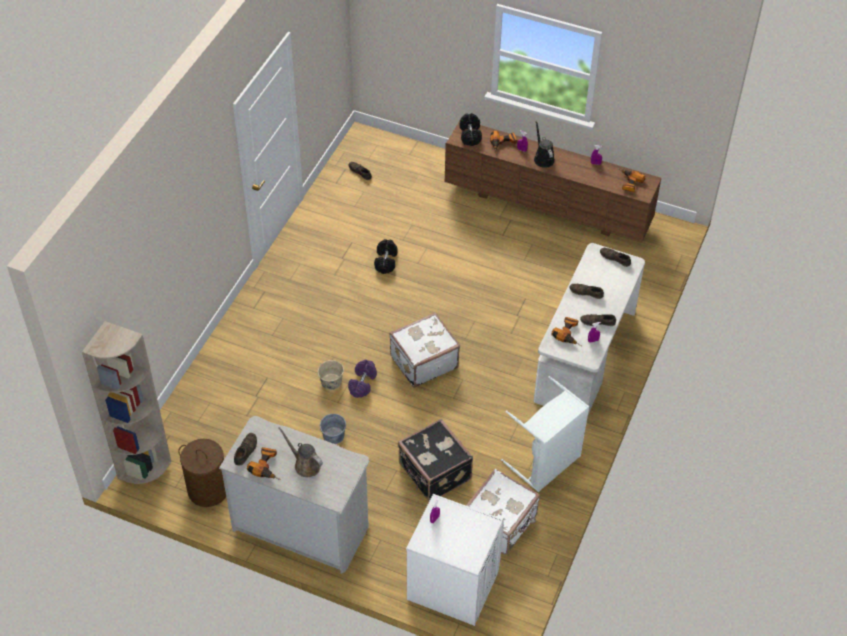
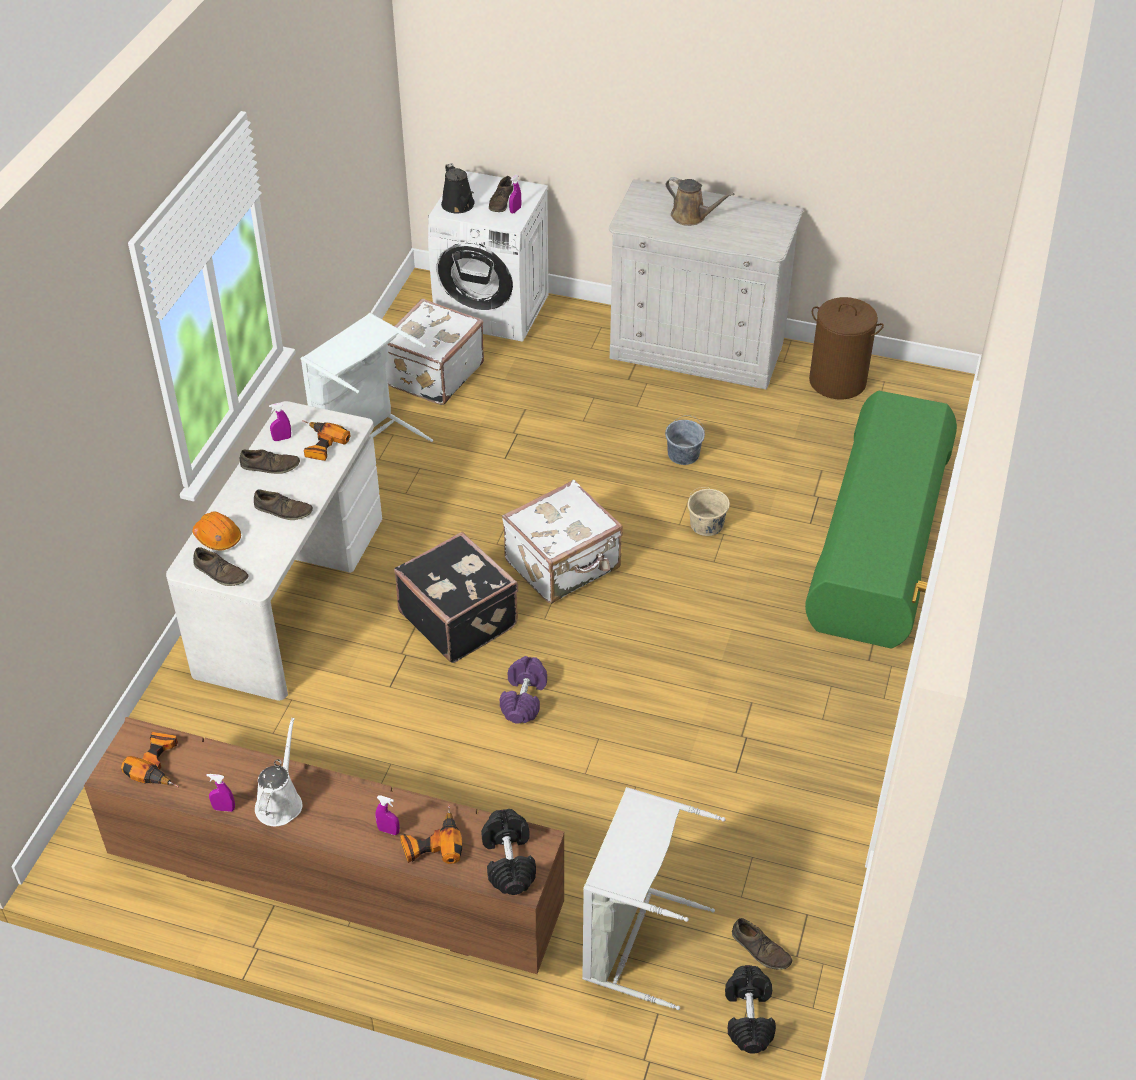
camera: 175 degrees right, 5 degrees down
(145, 471) = (934, 395): beige bookcase -> none
(228, 363) = (880, 539): none -> green bench
(245, 451) = (775, 224): brown shoe -> brown shoe (501, 201)
(267, 466) = (740, 212): power drill -> none
(362, 384) = (656, 525): purple dumbbell -> purple dumbbell (523, 699)
(386, 262) = (659, 737): black dumbbell -> black dumbbell (748, 1017)
(414, 180) = (634, 940): none -> grey laundry basket
(434, 473) = (529, 421): black suitcase -> black suitcase (459, 618)
(543, 158) = (341, 812): black watering can -> black watering can (459, 206)
(570, 164) = (280, 802): none -> white watering can
(620, 279) = (218, 537): none -> orange hard hat

